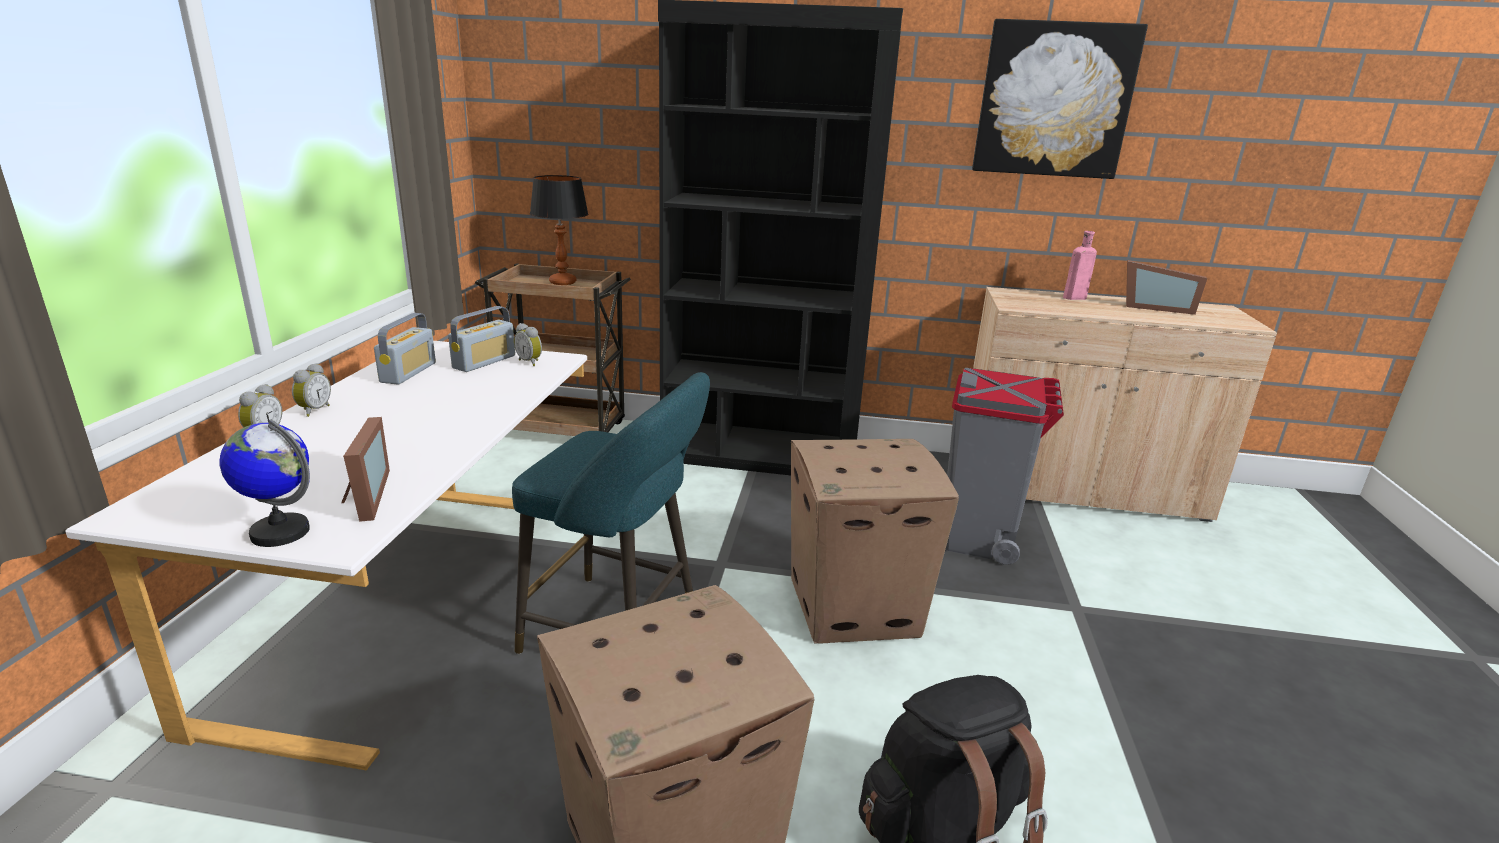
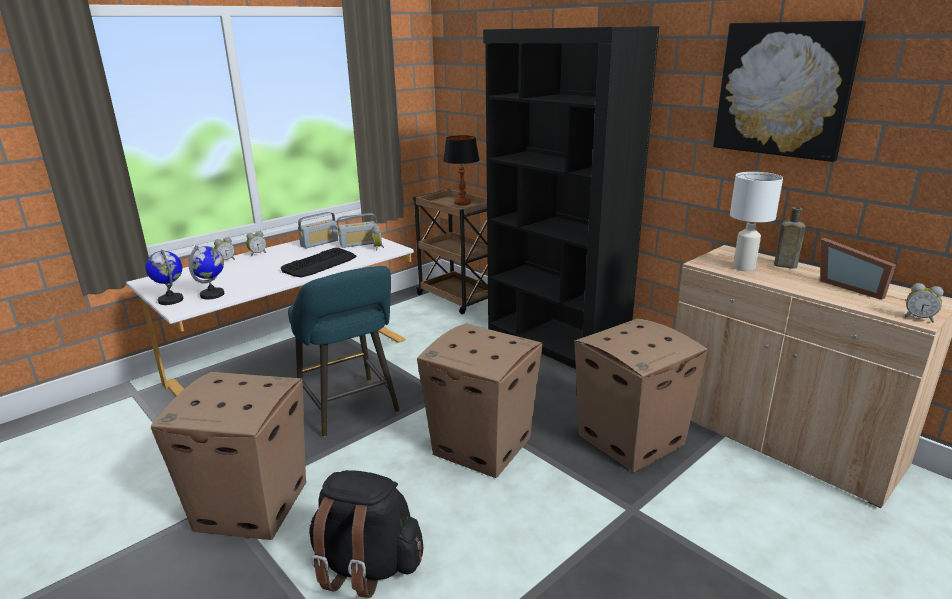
camera: 40 degrees right, 0 degrees up
(362, 498) = (212, 295): picture frame -> globe
(476, 402) = (320, 263): none -> keyboard
(979, 536) = (632, 439): grey trash can -> cardboard box
(1052, 305) = (744, 268): none -> white table lamp
(1073, 298) = (783, 265): pink bottle -> brown bottle
(1246, 324) = (919, 318): none -> alarm clock

